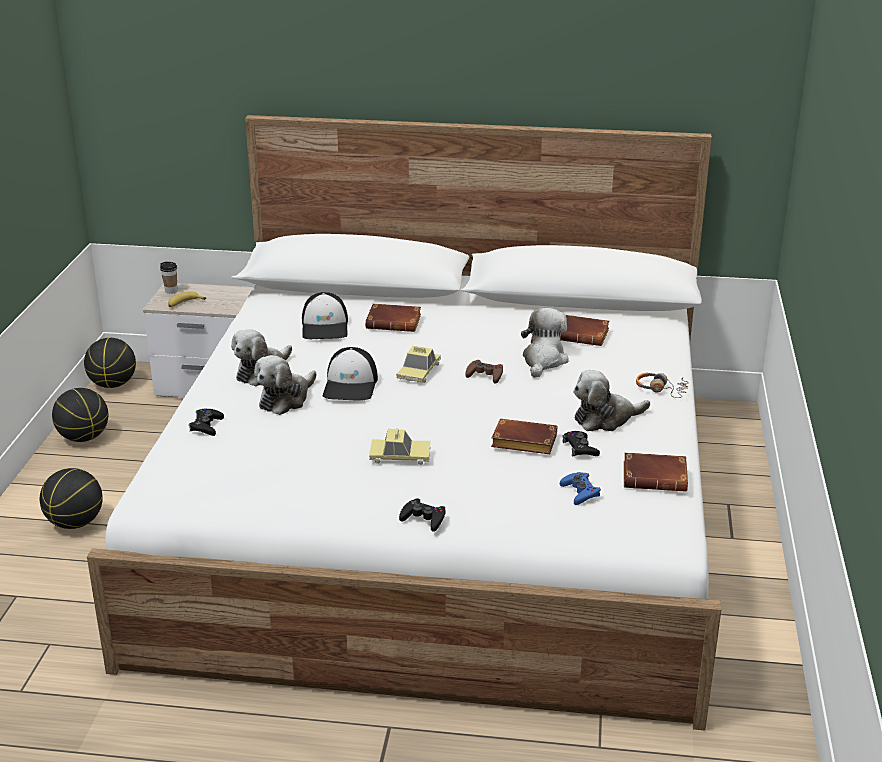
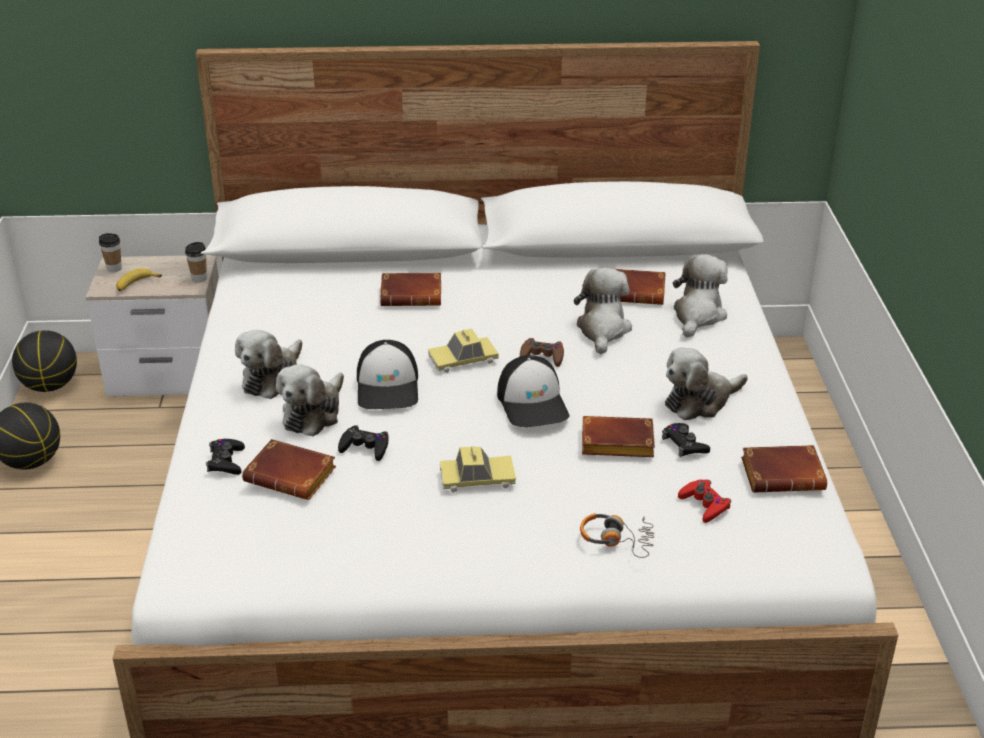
camera: 10 degrees left, 5 degrees up
(75, 523) = (49, 581): basketball -> none
(235, 303) = (199, 279): none -> cup
(253, 439) = (293, 476): none -> brown book
(325, 327) = (331, 308): cap -> cap (533, 403)
(418, 371) = (463, 359): toy car -> toy car turned 60 degrees clockwise
(423, 519) = (533, 563): black game controller -> black game controller (365, 447)
(580, 492) = (704, 505): blue game controller -> red game controller
(628, 356) = (698, 315): none -> plush toy
(661, 390) = (749, 356): headphones -> headphones (616, 540)

